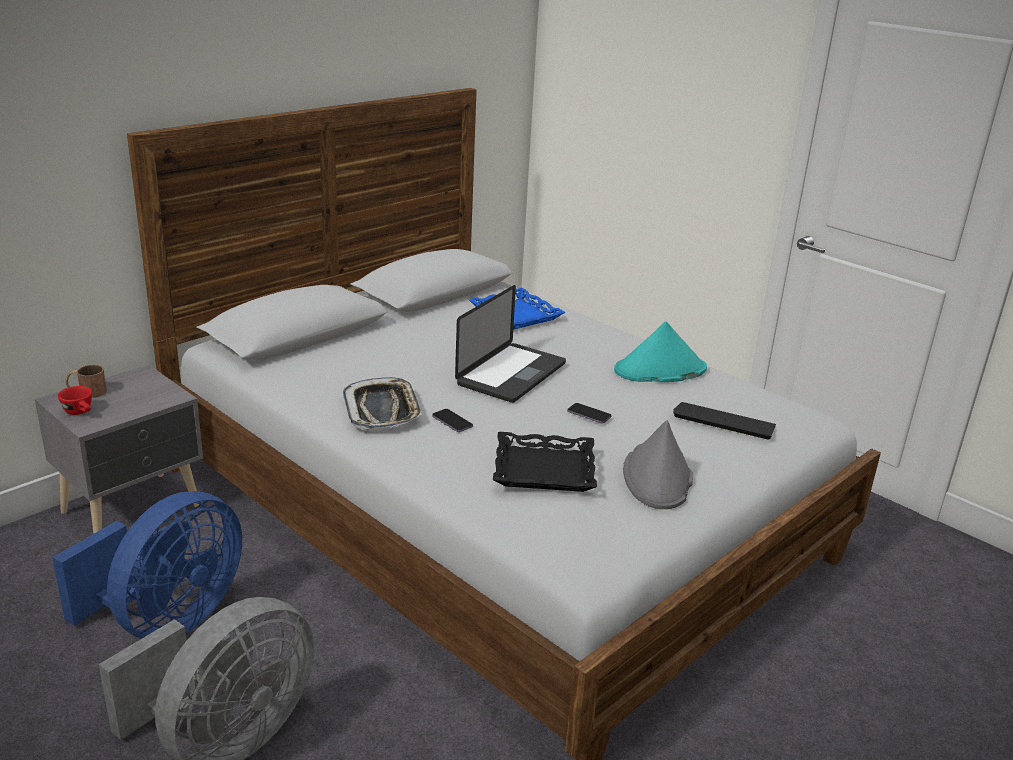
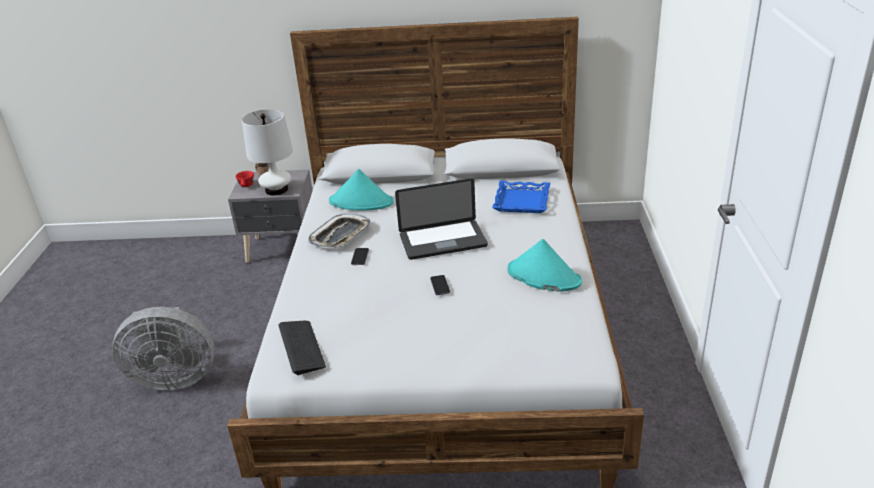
camera: 50 degrees right, 5 degrees up
(145, 402) = (276, 190): none -> white table lamp
(167, 620) = (225, 311): blue fan -> none
(336, 368) = (361, 202): none -> turquoise hat
(544, 470) = (349, 306): black tray -> none
(657, 477) = (403, 342): grey hat -> none
(724, 421) = (515, 329): keyboard -> keyboard (301, 347)

